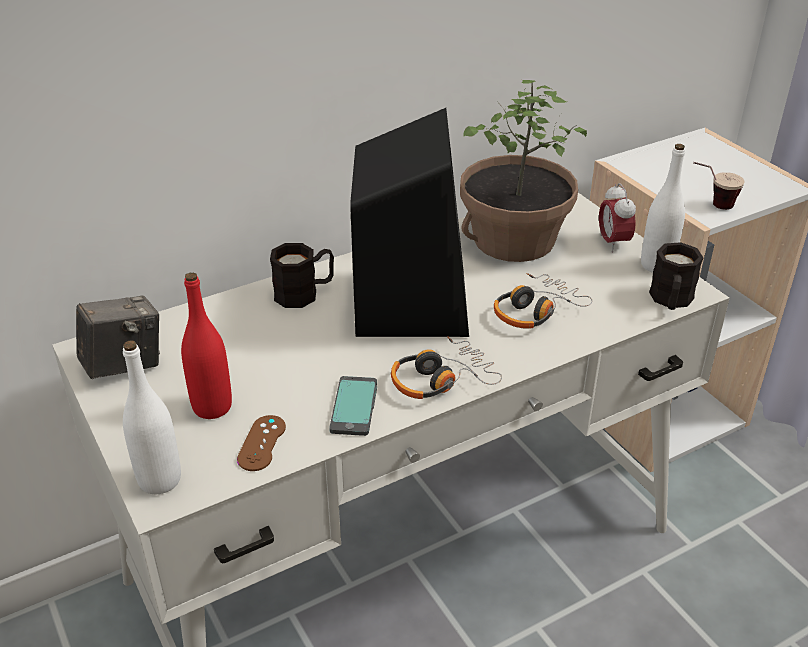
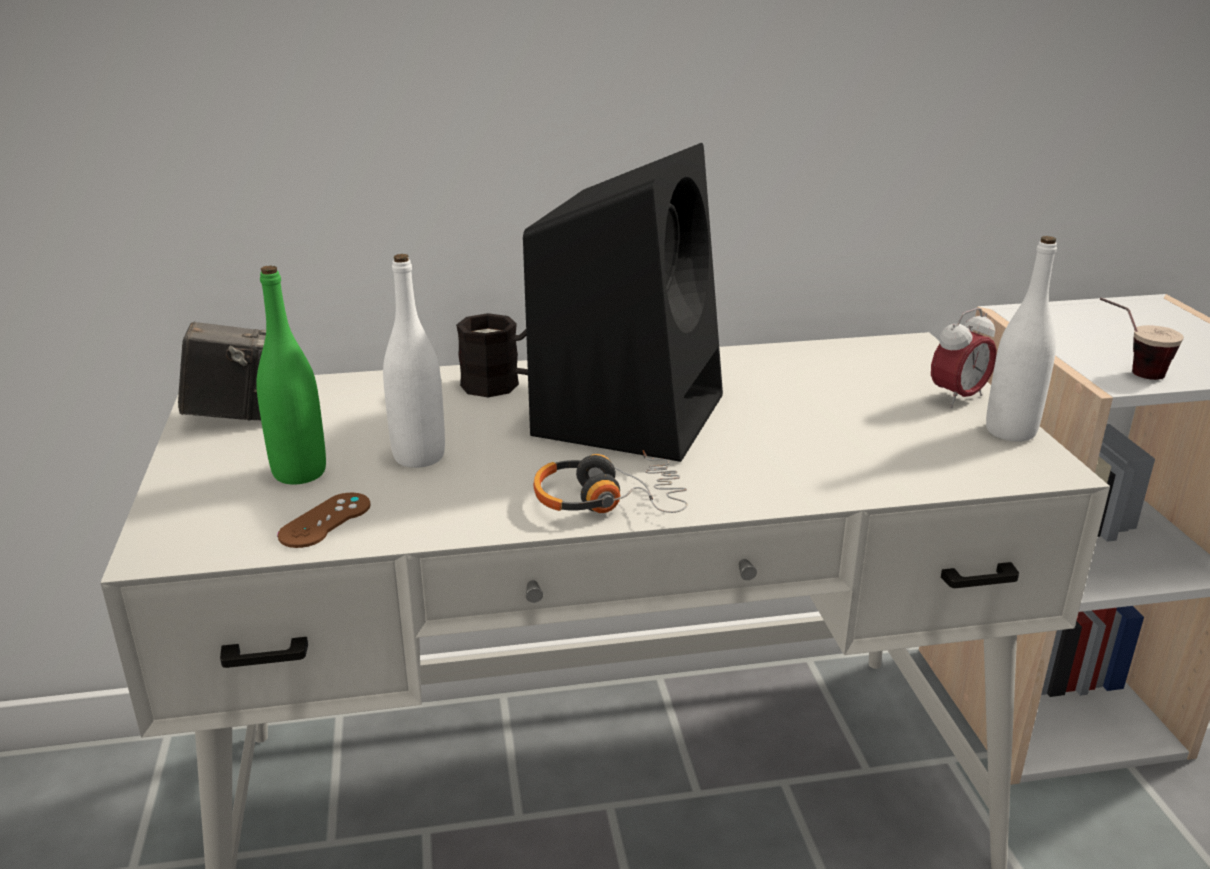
camera: 20 degrees right, 10 degrees down
(160, 480) = (174, 532): white bottle -> white bottle (419, 456)
(212, 407) = (299, 473): red bottle -> green bottle
(354, 407) = (471, 506): phone -> none
(513, 239) = (815, 373): potted plant -> none
(536, 310) = (795, 450): headphones -> none
(613, 243) = (957, 398): alarm clock -> alarm clock turned 135 degrees counterclockwise
(671, 301) = (1009, 474): black mug -> none

